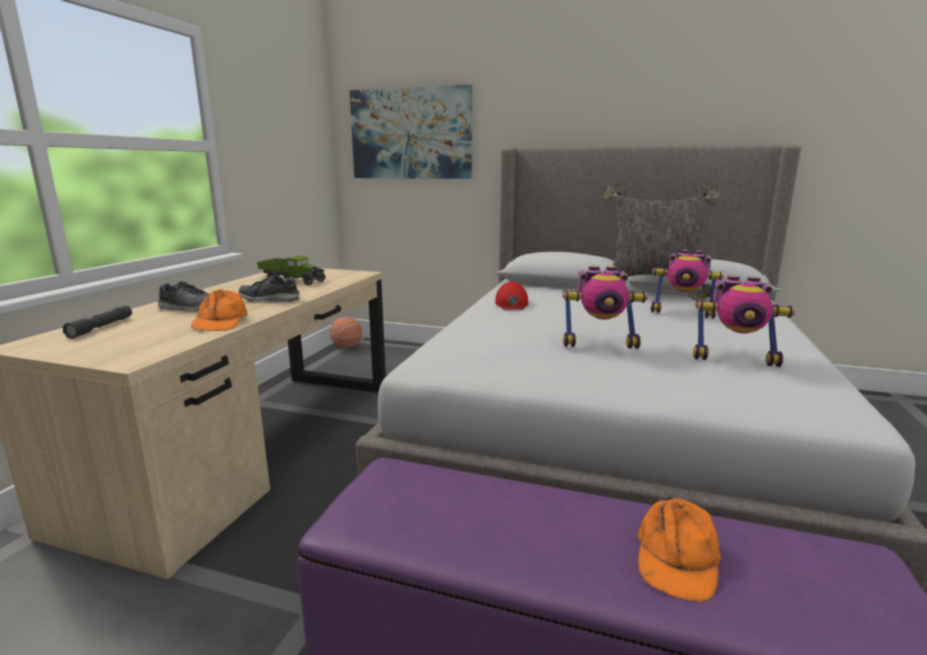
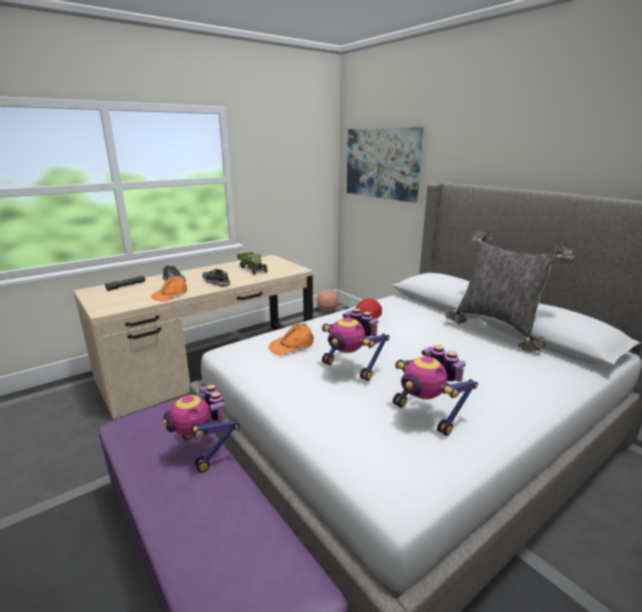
camera: 35 degrees right, 5 degrees up
(676, 558) = (210, 523): orange cap -> orange cap (292, 345)
(682, 313) = (483, 359): toy robot -> toy robot (204, 449)

